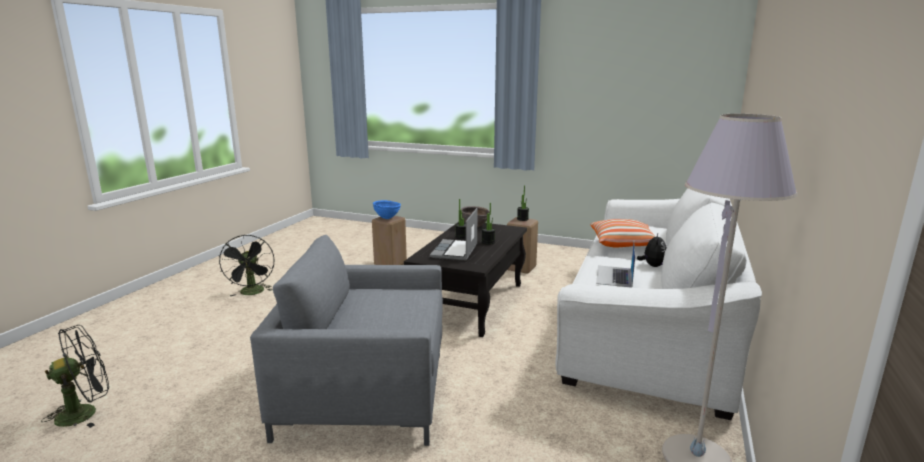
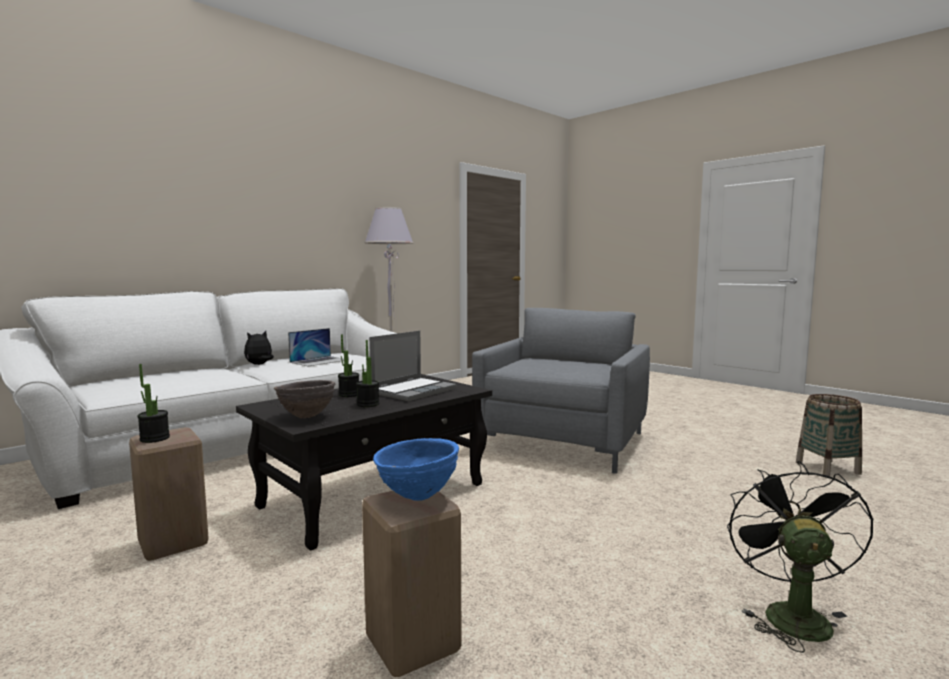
camera: 155 degrees left, 10 degrees down
(85, 412) = (827, 468): black fan -> basket
(365, 393) = (562, 441): grey armchair -> grey armchair turned 90 degrees counterclockwise
(623, 244) = (209, 377): pillow -> none

